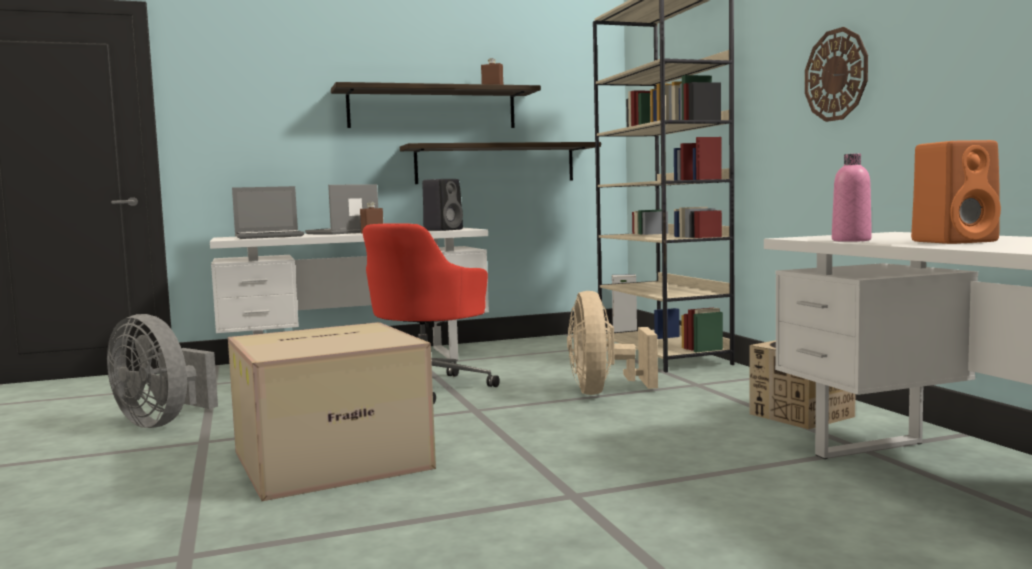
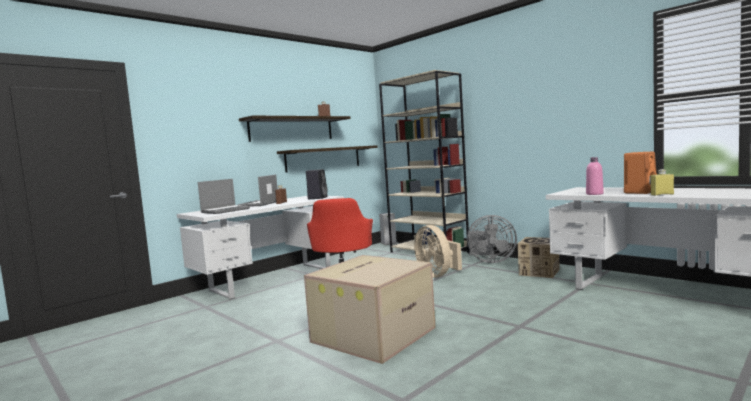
camera: 25 degrees left, 0 degrees up
(162, 422) = (223, 335): grey fan -> grey fan (490, 261)
(836, 75) = (527, 117): wall clock -> none
(972, 246) = (662, 194): none -> yellow bottle

